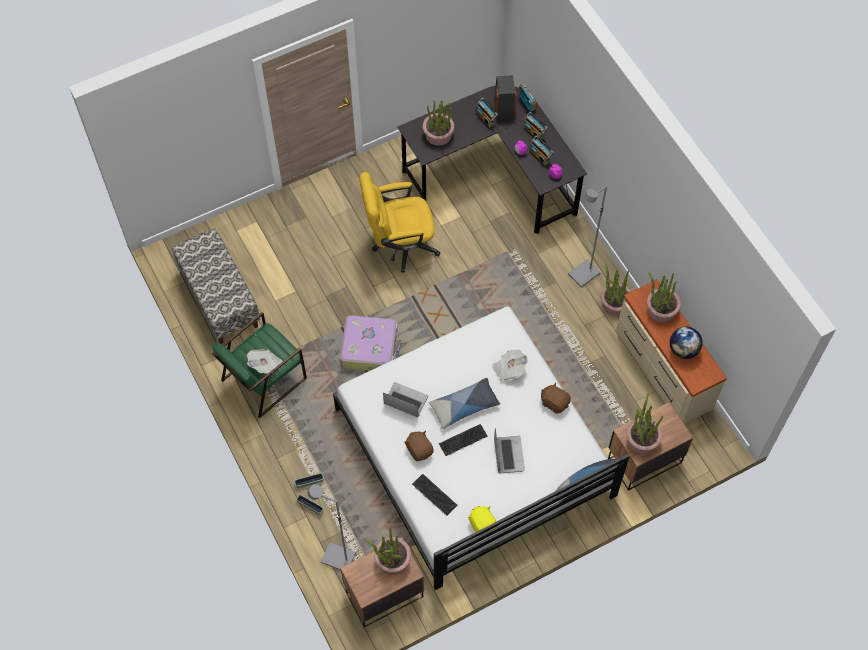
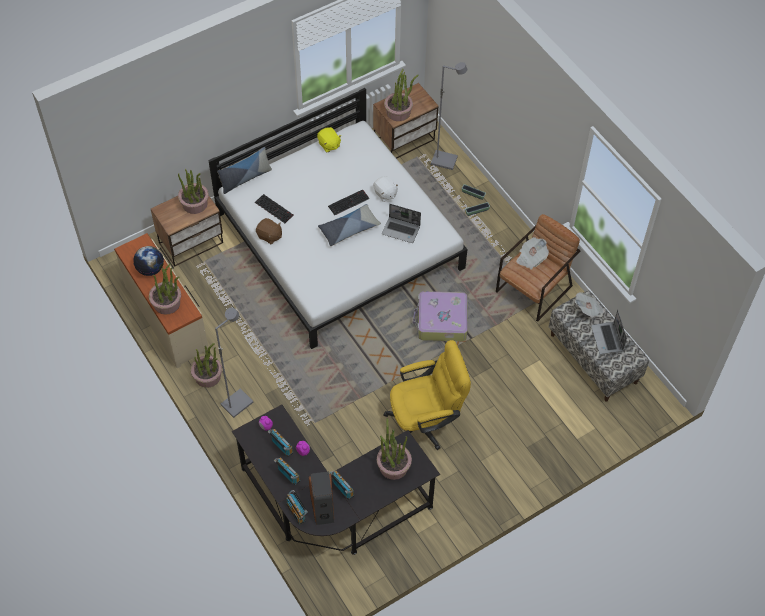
camera: 175 degrees right, 5 degrees down
(263, 379) = (534, 289): green armchair -> brown armchair
(419, 450) = (385, 194): brown plush toy -> white plush toy
(433, 494) = (370, 162): keyboard -> keyboard (275, 208)
(508, 454) = (309, 194): laptop -> laptop (607, 339)
(509, 369) = (310, 260): newspaper -> newspaper (588, 310)

